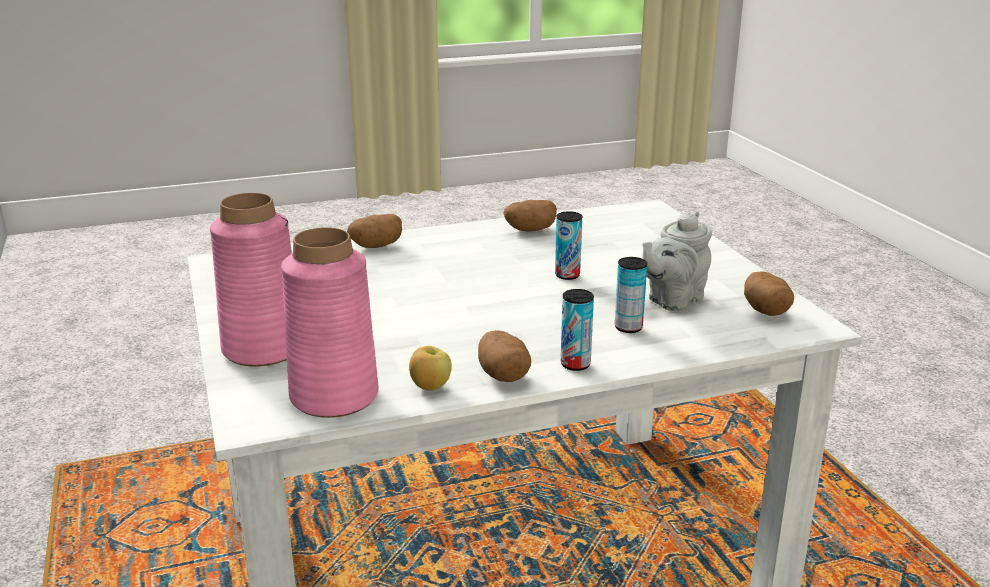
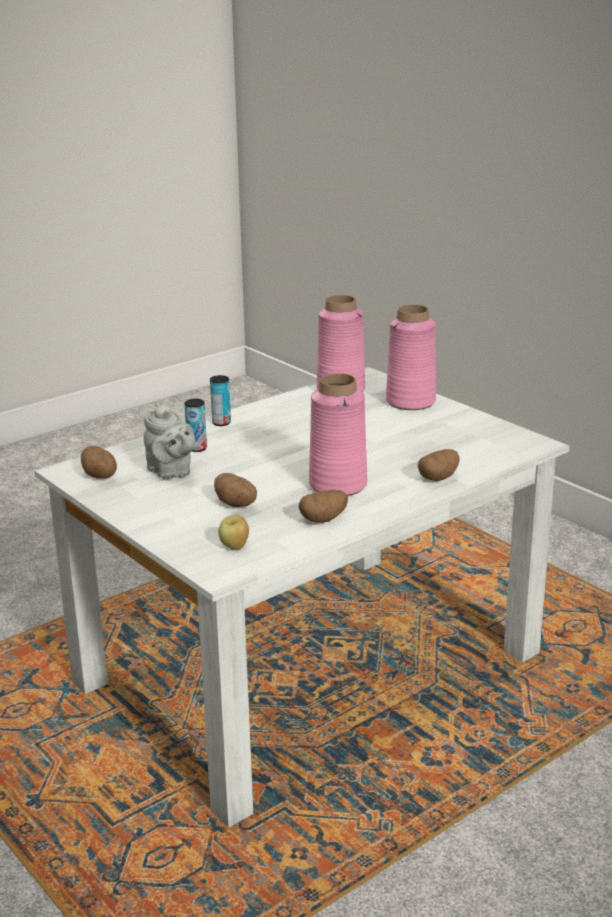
camera: 160 degrees right, 0 degrees up
(430, 387) = (295, 400): apple -> apple (235, 547)
(487, 256) = (338, 484): none -> pink vase
(503, 375) = (260, 411): potato -> potato (236, 504)
(567, 275) = (260, 479): can -> none
(672, 300) = (171, 472): grey teapot -> grey teapot turned 120 degrees clockwise

